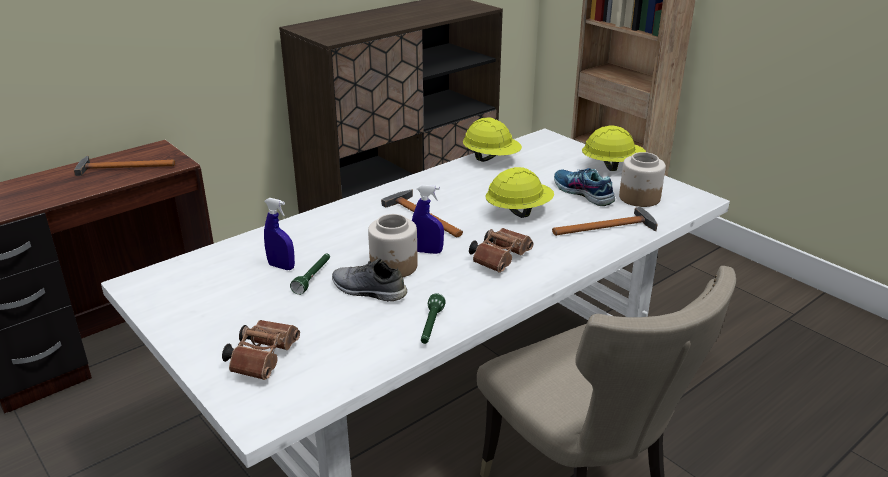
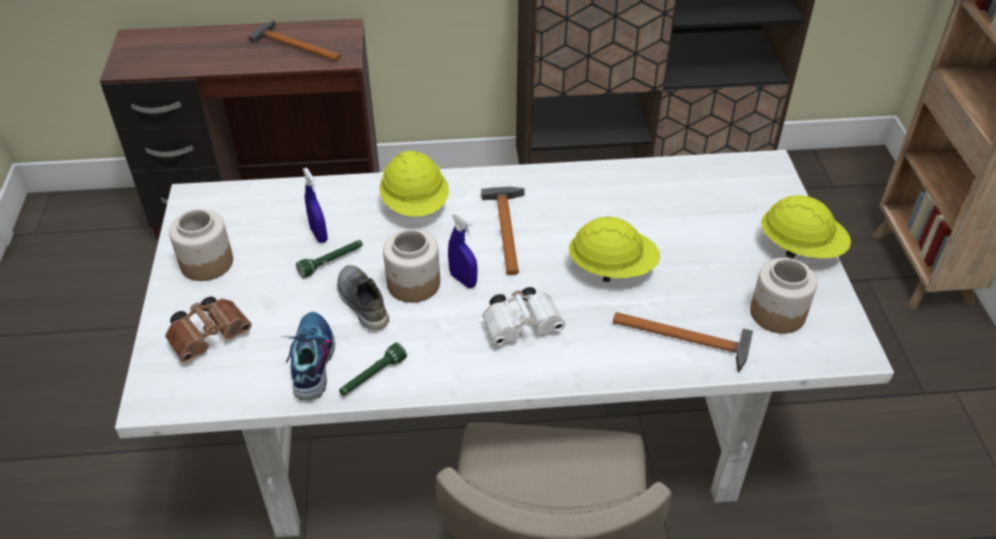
camera: 35 degrees right, 15 degrees up
(200, 317) = (206, 263): none -> jar
(491, 159) = (666, 175): yellow hard hat -> yellow hard hat (415, 205)
(501, 259) = (523, 326): brown binoculars -> white binoculars
(582, 193) = (715, 275): shoe -> shoe (311, 361)

